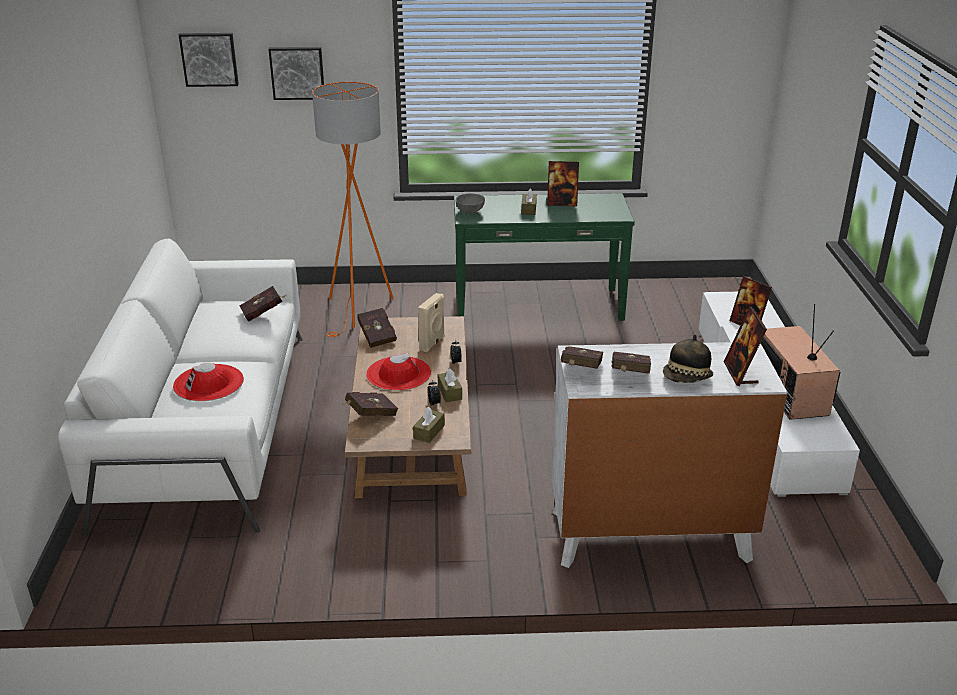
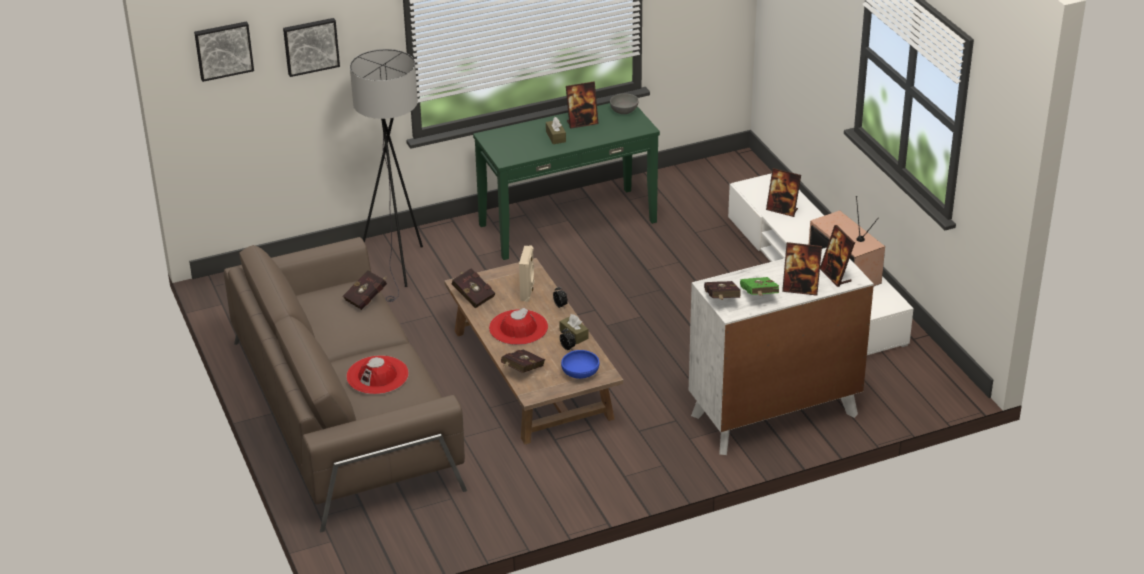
camera: 20 degrees left, 5 degrees up
(208, 424) = (344, 413): white sofa -> brown sofa
(358, 311) = (398, 268): orange floor lamp -> grey floor lamp
(429, 432) = (580, 373): brown tissue box -> blue bowl
(470, 211) = (503, 150): grey bowl -> grey bowl (624, 112)
(629, 376) = (758, 297): red book -> green book
(687, 378) = (800, 289): hat -> picture frame

